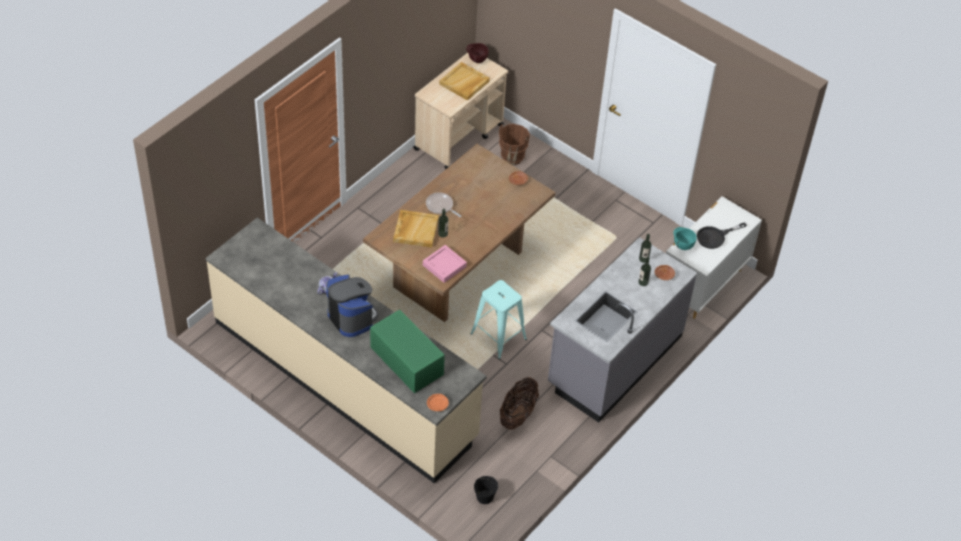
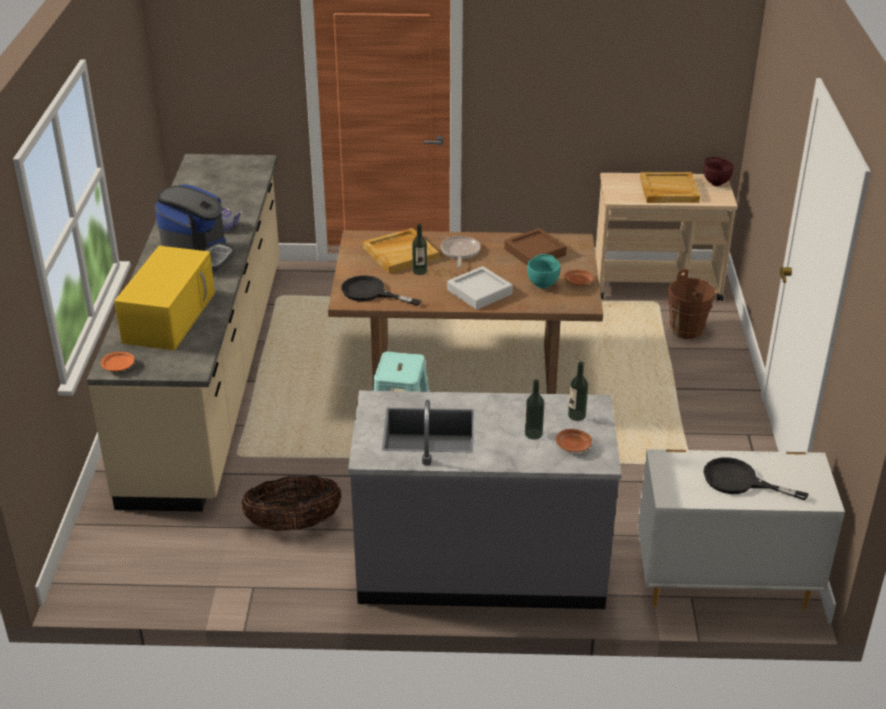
camera: 55 degrees right, 15 degrees down
(405, 360) = (169, 316): green microwave -> yellow microwave
(444, 266) = (370, 293): pink tray -> black frying pan
(472, 177) = (535, 252): none -> brown tray
(484, 497) = (128, 562): black bucket -> none
(488, 223) = (479, 292): none -> grey tray
(682, 246) = (677, 459): turquoise bowl -> turquoise bowl (543, 284)

